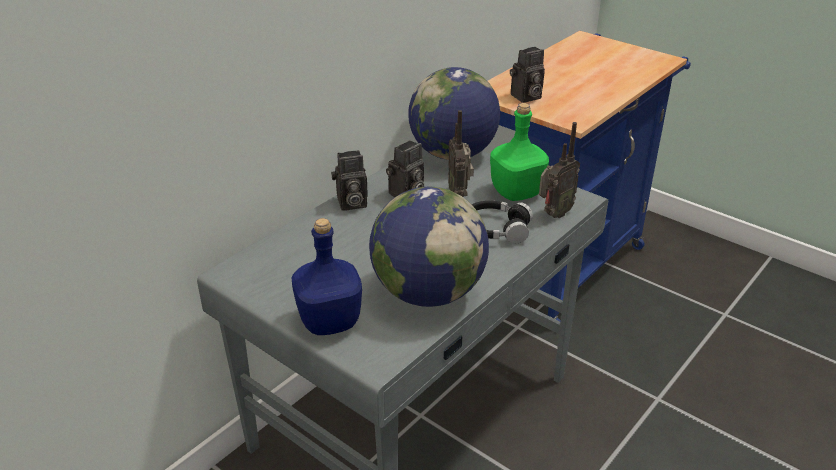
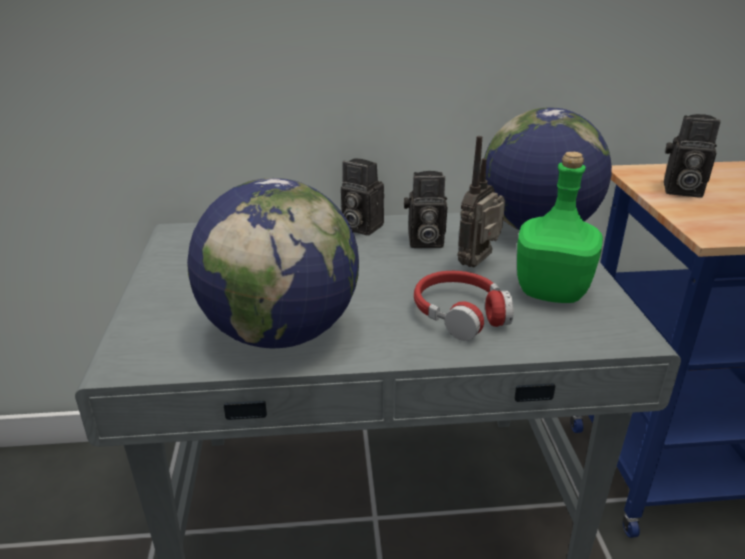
camera: 45 degrees right, 5 degrees down
(330, 322) = (159, 307): blue bottle -> none
(495, 229) = (460, 314): black headphones -> red headphones
(553, 214) = (562, 334): radio -> none

